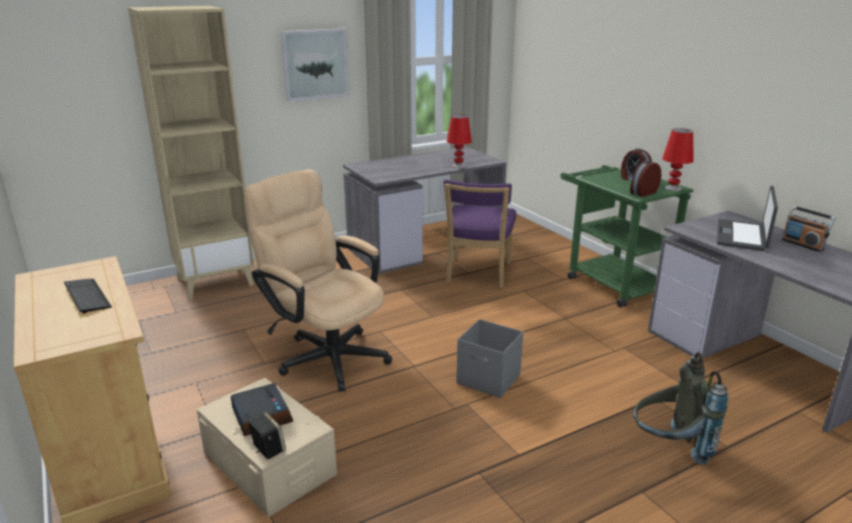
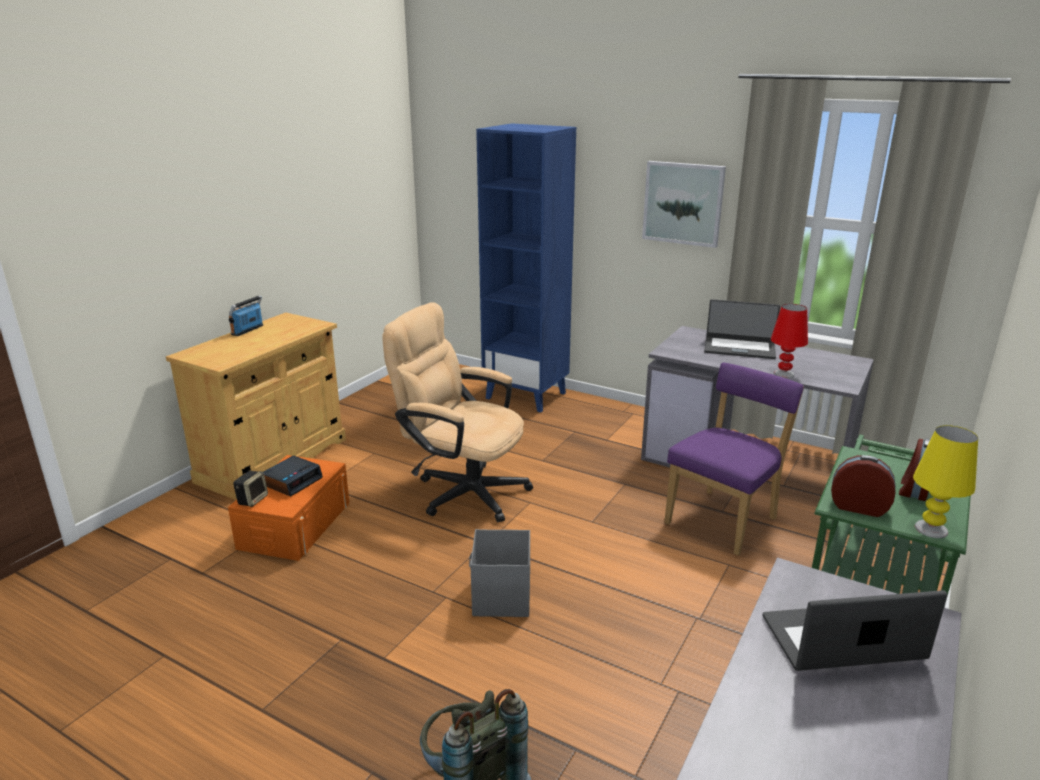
camera: 60 degrees right, 0 degrees up
(87, 296) = (266, 339): keyboard -> none
(216, 281) = (526, 395): beige bookcase -> blue bookcase
(269, 463) = (295, 524): beige storage box -> orange storage box
(326, 354) = (462, 490): beige office chair -> beige office chair turned 75 degrees counterclockwise
(405, 163) = (739, 348): none -> laptop
(477, 275) = (724, 519): purple chair -> purple chair turned 150 degrees clockwise
(672, 188) = (931, 529): red table lamp -> yellow table lamp
(803, 244) = (895, 721): radio -> radio (248, 330)

